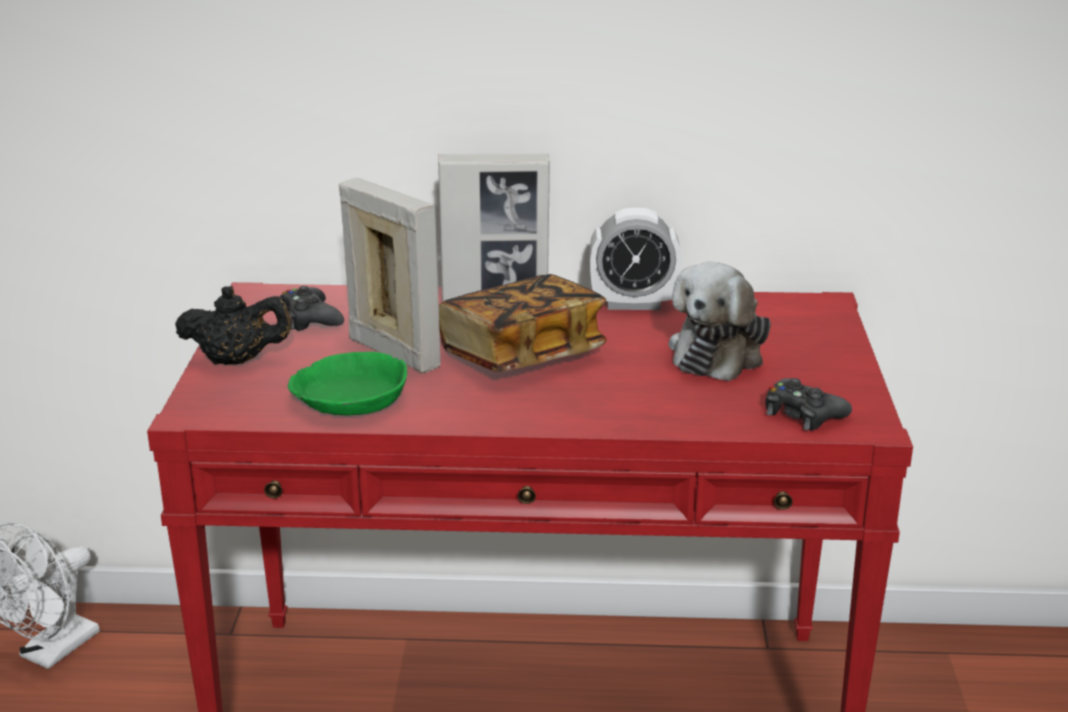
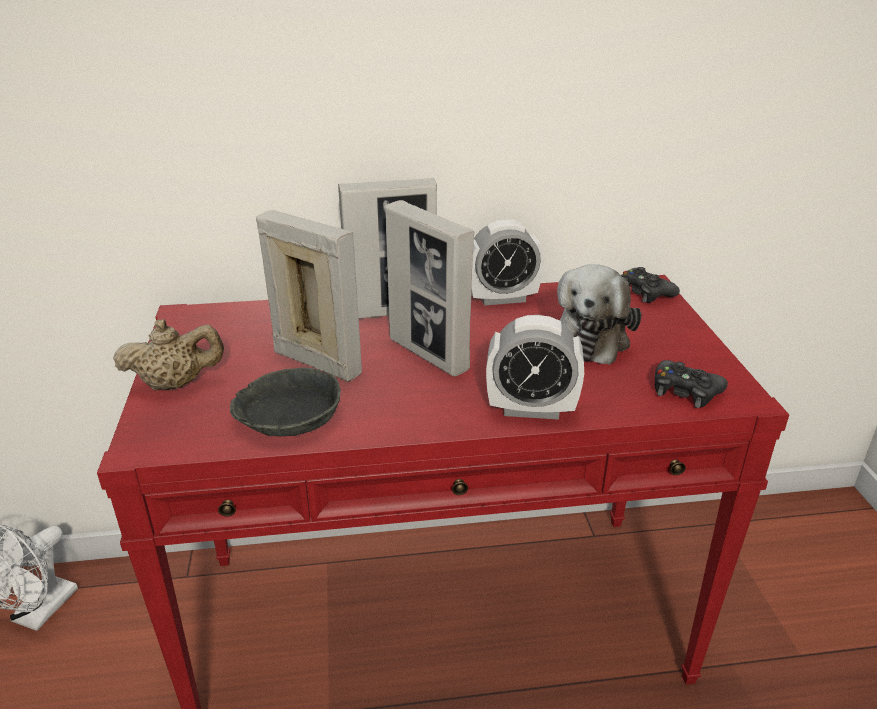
camera: 10 degrees left, 5 degrees up
(237, 360) = (176, 384): black teapot -> beige teapot
(310, 319) = (235, 335): black game controller -> black game controller (644, 292)
(349, 397) = (287, 414): green bowl -> grey bowl
(522, 355) = (428, 354): book -> picture frame
(616, 416) = (531, 409): none -> alarm clock

